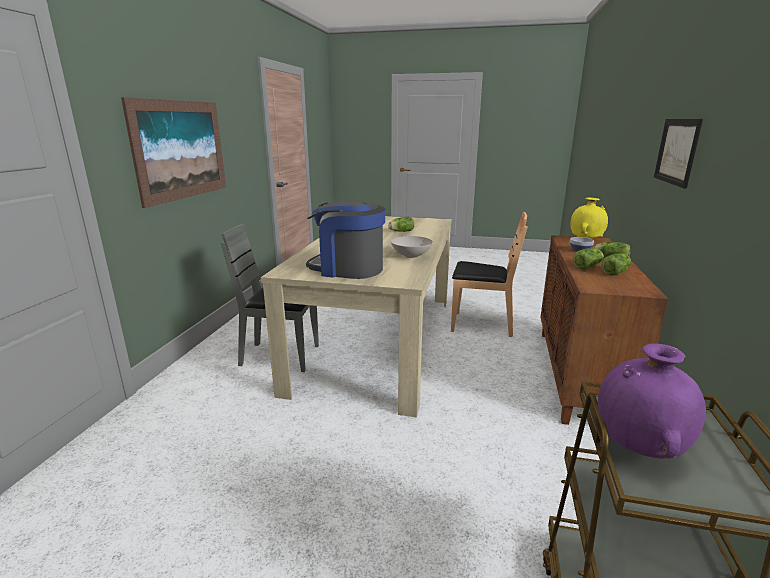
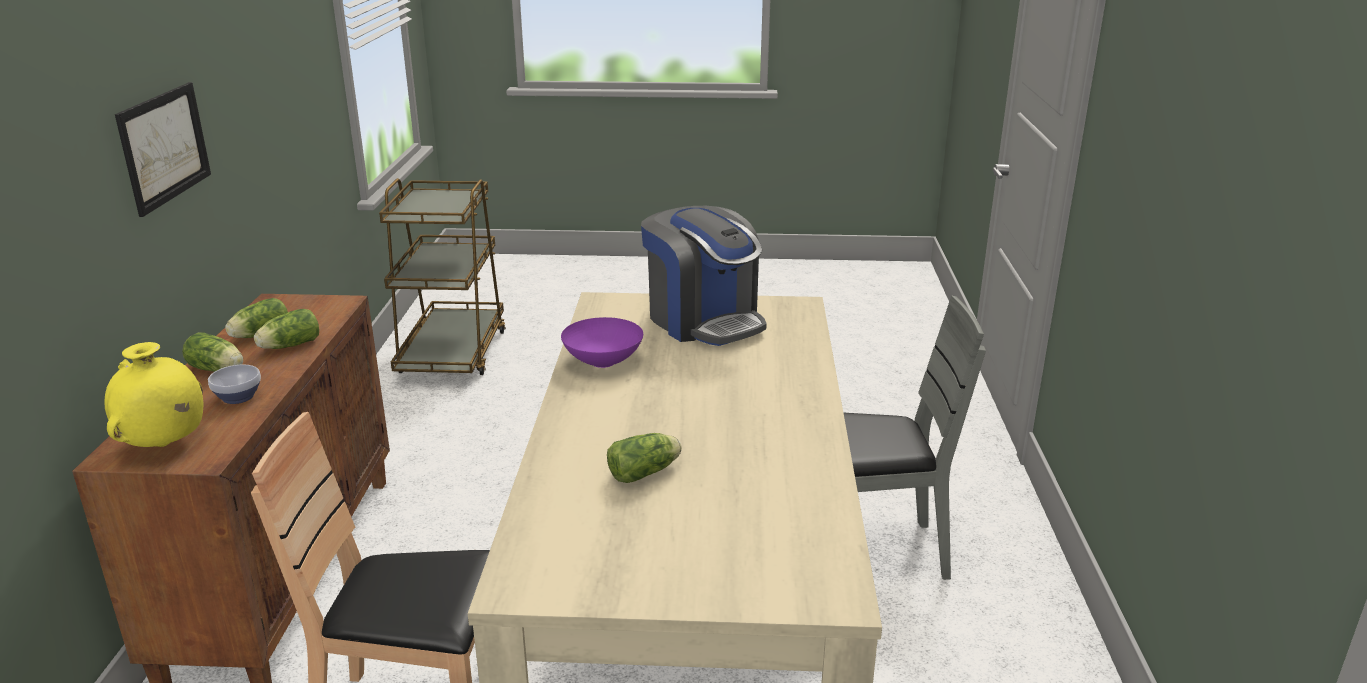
camera: 170 degrees right, 5 degrees up
(181, 150) = (1163, 194): picture -> none
(347, 269) = (704, 320): coffee machine -> coffee machine turned 45 degrees clockwise
(411, 256) = (602, 361): white bowl -> purple bowl
(638, 449) = (454, 204): purple vase -> none

